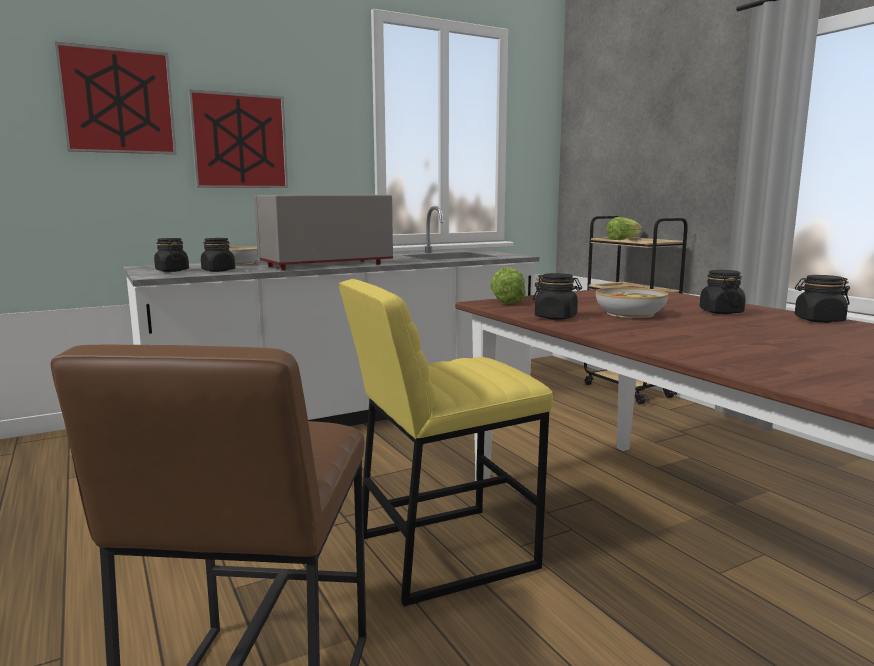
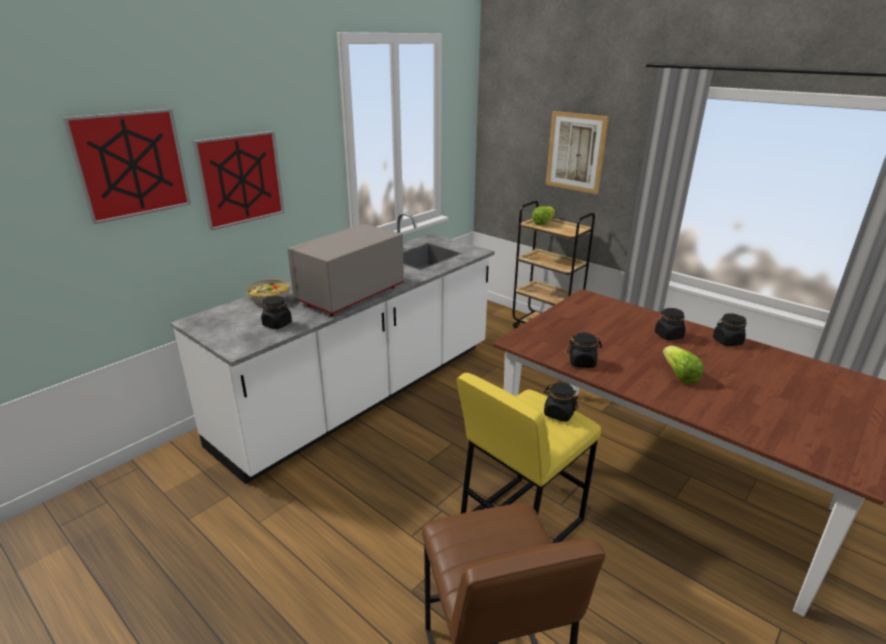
camera: 20 degrees left, 15 degrees up
(172, 270) = (235, 330): black jar -> black jar (558, 413)
(508, 301) = (527, 335): lettuce -> lettuce (679, 375)
(629, 313) = (620, 347): bowl -> none
(664, 147) = (575, 152): none -> picture

